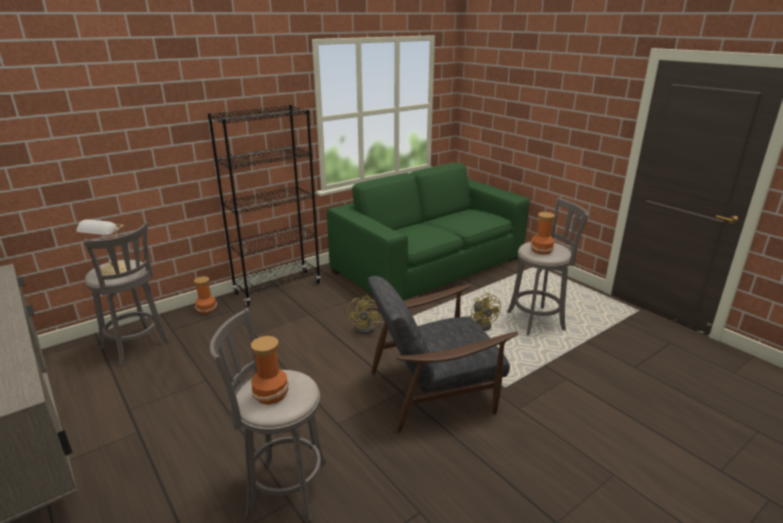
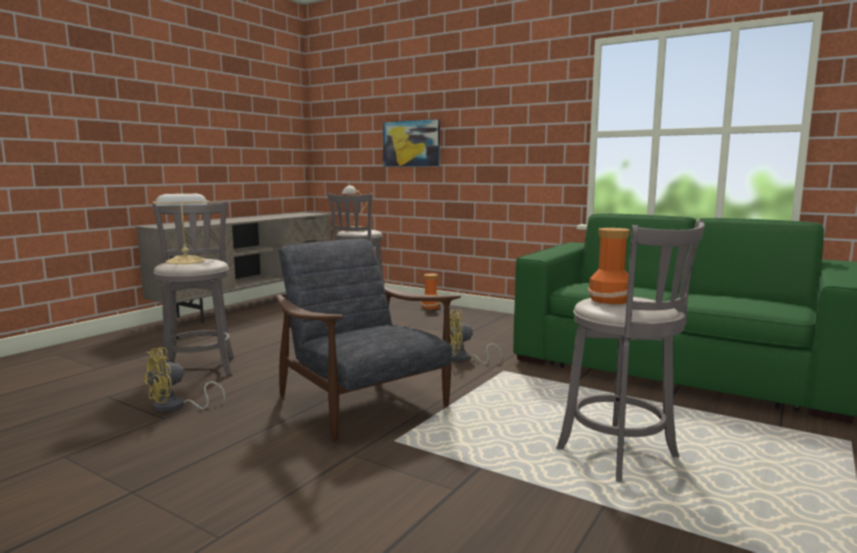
camera: 70 degrees right, 15 degrees down
(127, 147) = (411, 143): none -> picture
(271, 394) = (185, 261): vase -> table lamp
(278, 288) = (498, 318): black bookcase -> none
(483, 324) = (549, 414): yellow fan -> yellow fan (175, 407)

